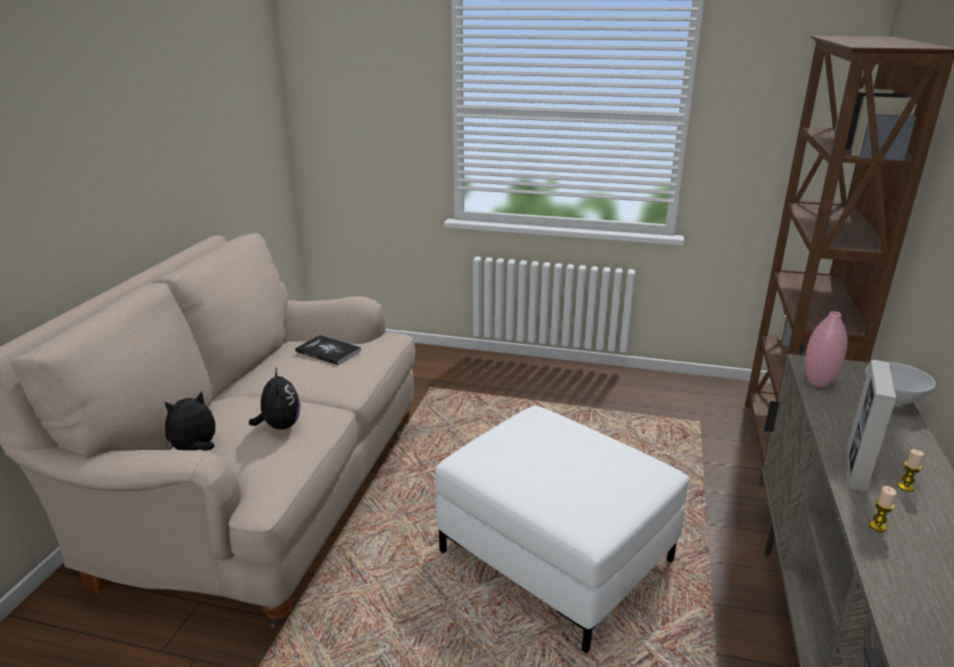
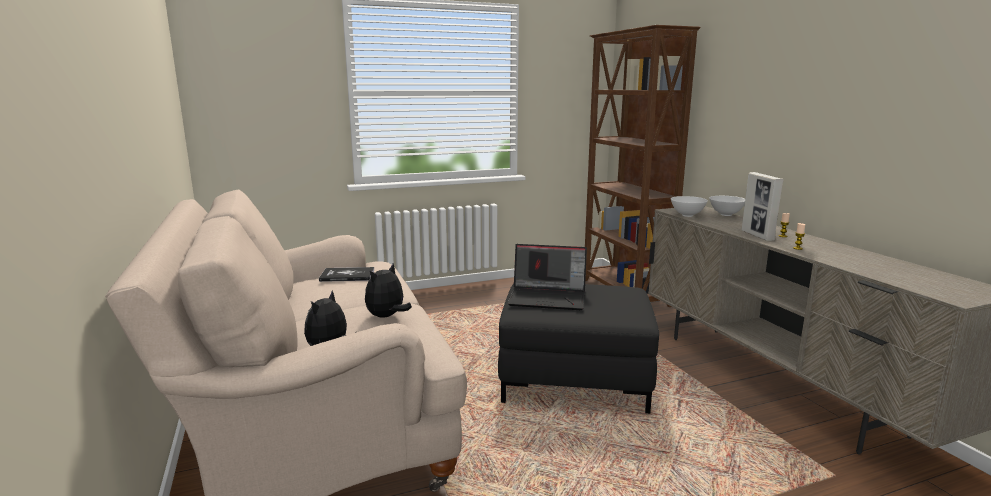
camera: 35 degrees left, 10 degrees down
(280, 426) = (387, 316): plush toy -> plush toy turned 90 degrees counterclockwise
(531, 447) = (548, 298): none -> laptop
(557, 557) = (575, 378): white ottoman -> black ottoman
(818, 383) = (687, 215): pink vase -> white bowl

